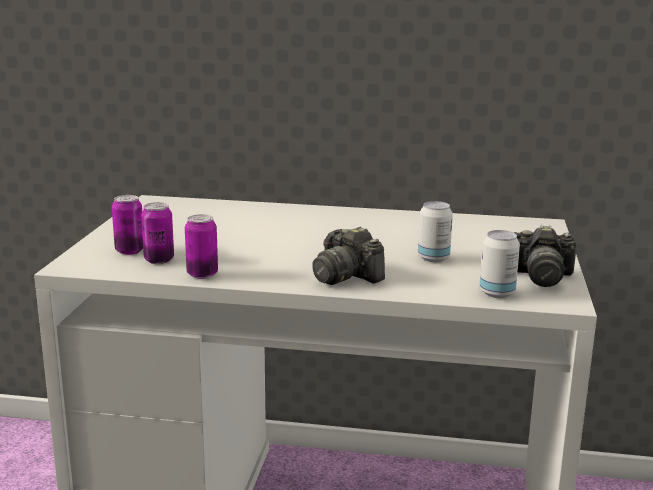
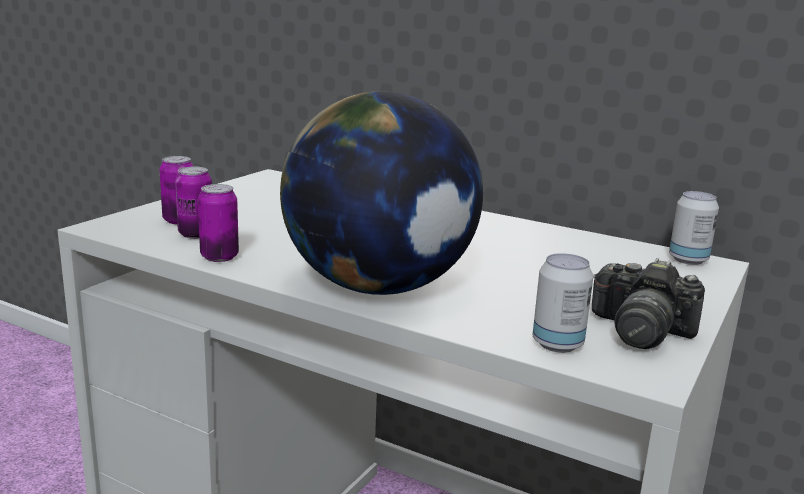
camera: 20 degrees right, 0 degrees up
(345, 276) = (379, 287): camera -> globe
(433, 258) = (516, 283): can -> can (688, 260)

